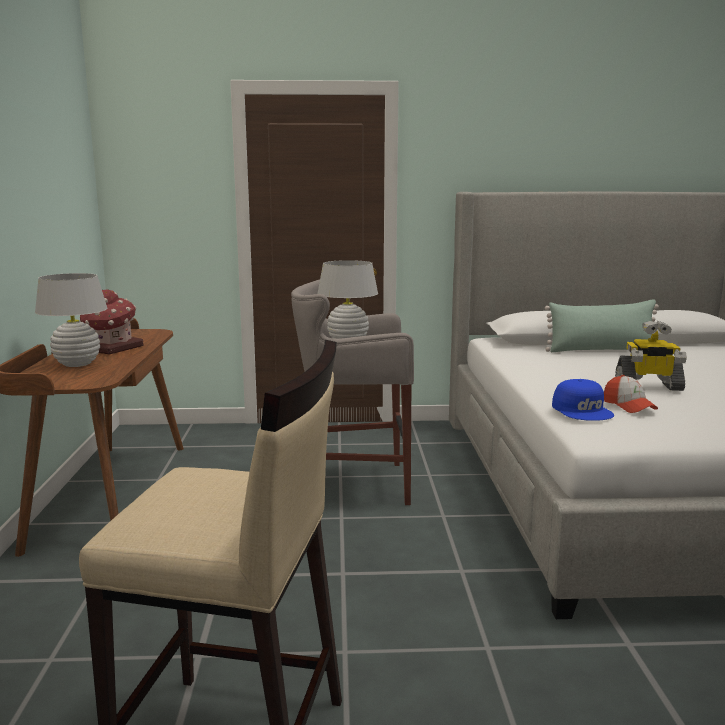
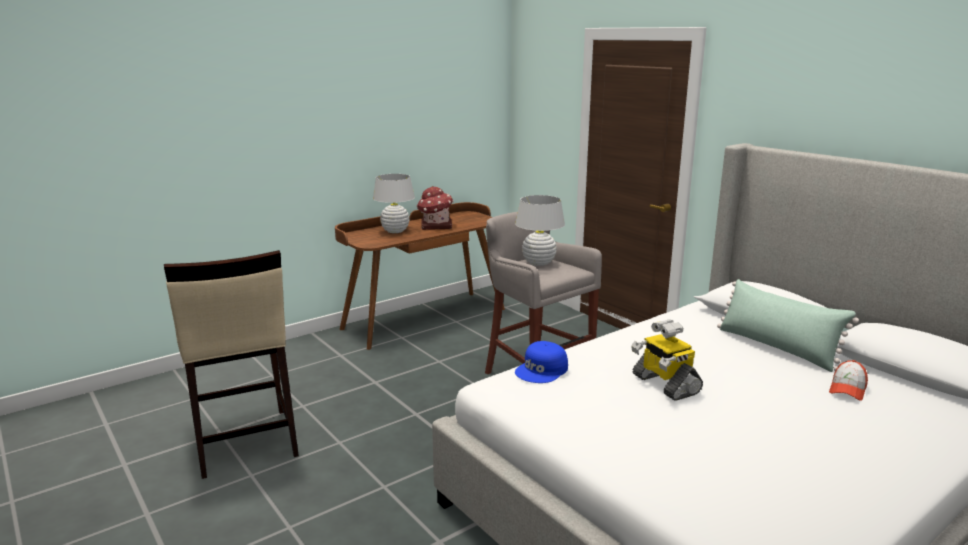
camera: 55 degrees right, 5 degrees up
(628, 406) = (580, 384): cap -> cap (847, 389)

